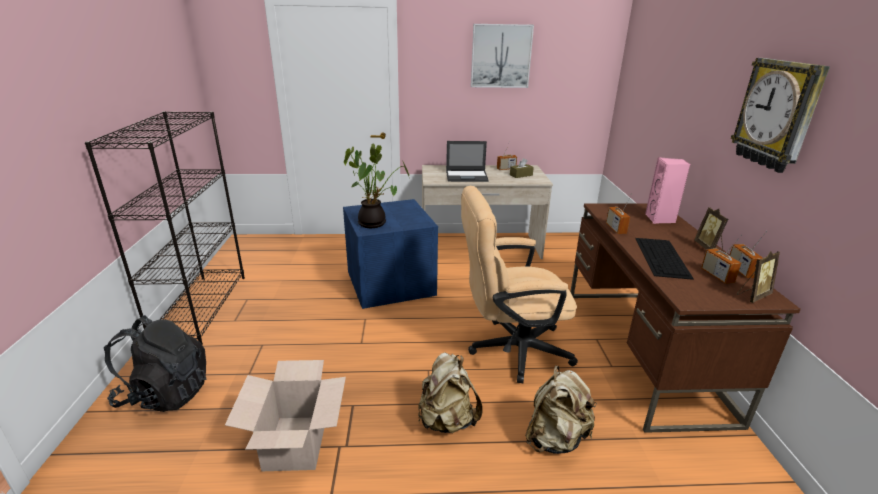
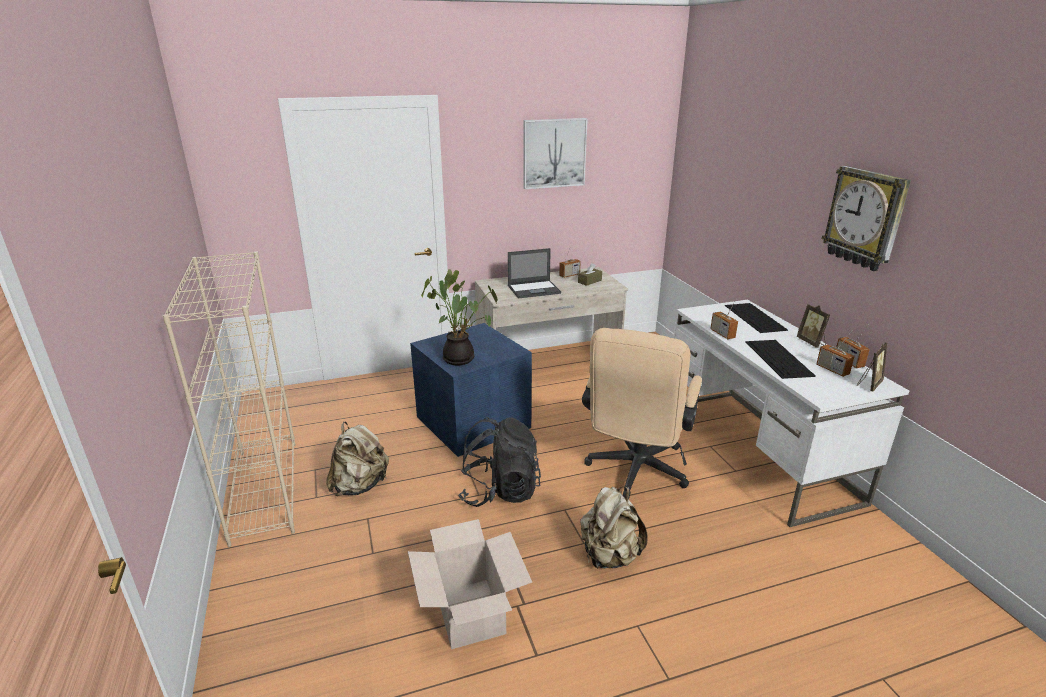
camera: 15 degrees left, 0 degrees up
(165, 394) = (288, 596): black backpack -> black backpack (499, 491)
(202, 307) = (264, 489): black bookcase -> beige bookcase
(510, 349) = (635, 472): beige office chair -> beige office chair turned 45 degrees counterclockwise
(555, 438) = (717, 550): beige backpack -> beige backpack (360, 486)
(642, 352) = (756, 451): brown desk -> white desk
(660, 219) = (755, 317): pink speaker -> keyboard

